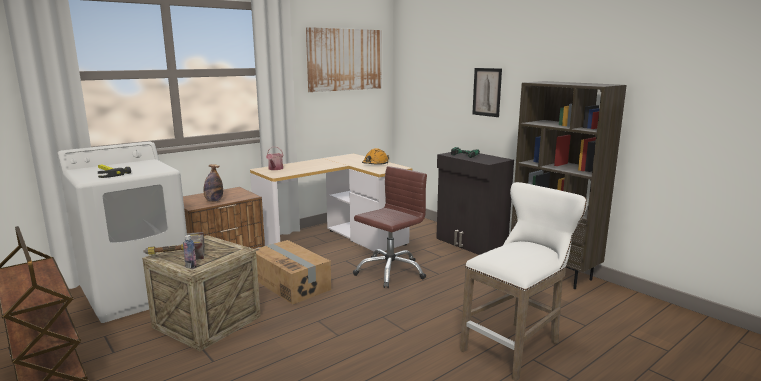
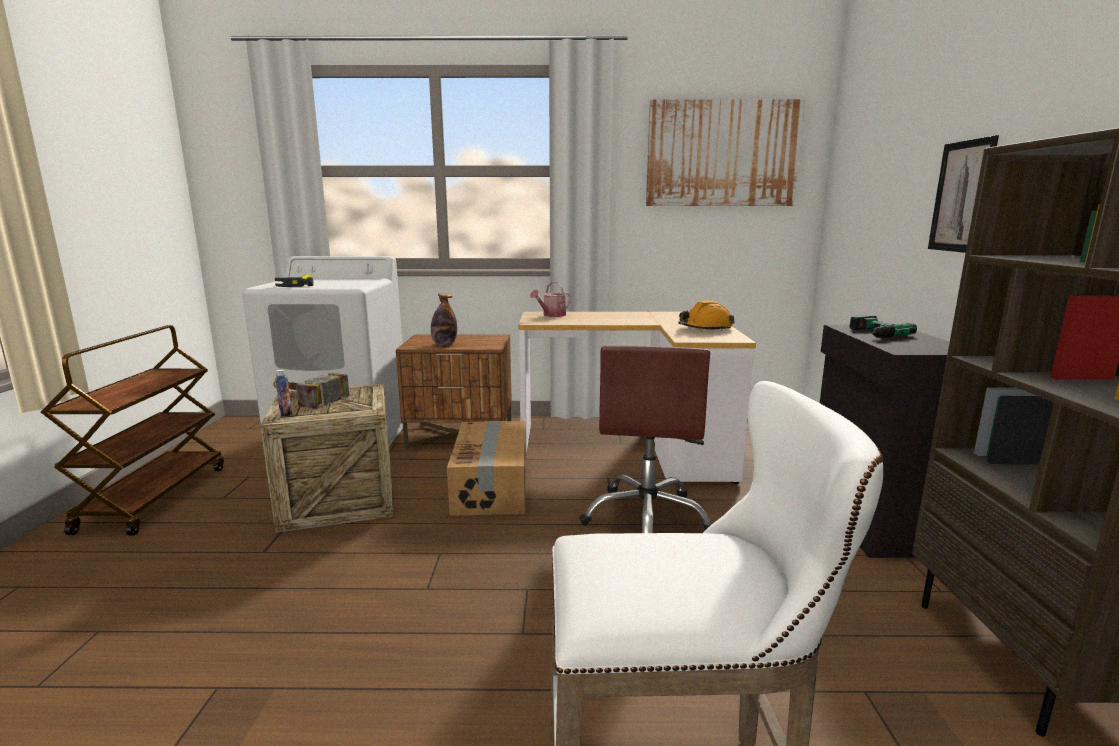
camera: 40 degrees right, 0 degrees up
(390, 271) = (647, 518): brown office chair -> brown office chair turned 105 degrees clockwise

